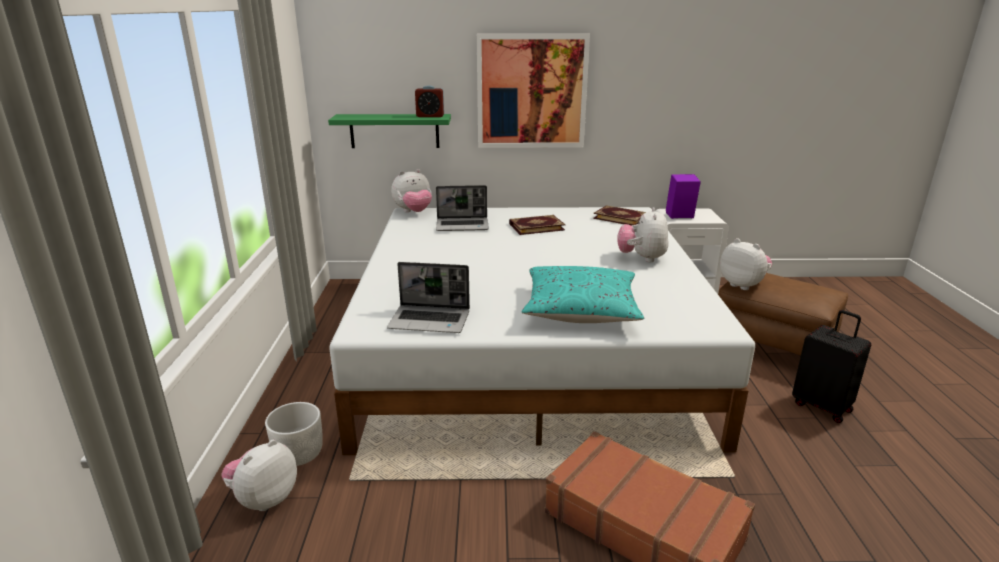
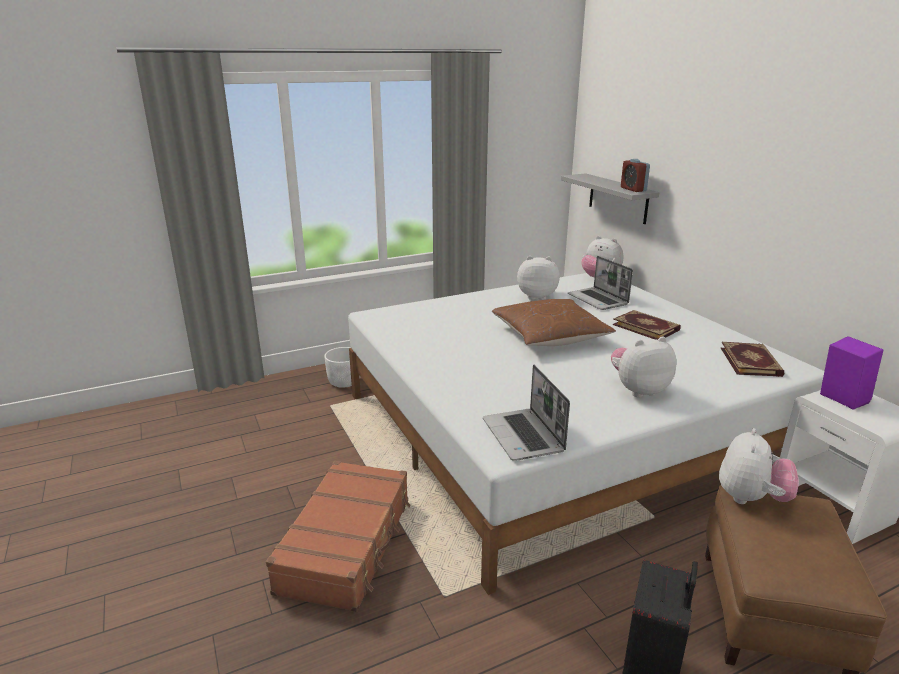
camera: 65 degrees right, 0 degrees up
(264, 498) = (301, 386): plush toy -> plush toy (537, 296)
(394, 131) = (618, 198): green shelf -> grey shelf
(431, 320) = (403, 330): laptop -> laptop (524, 436)
(518, 260) = (550, 336): none -> brown pillow
(531, 92) = (732, 184): picture -> none
(580, 309) = (476, 378): turquoise pillow -> none

